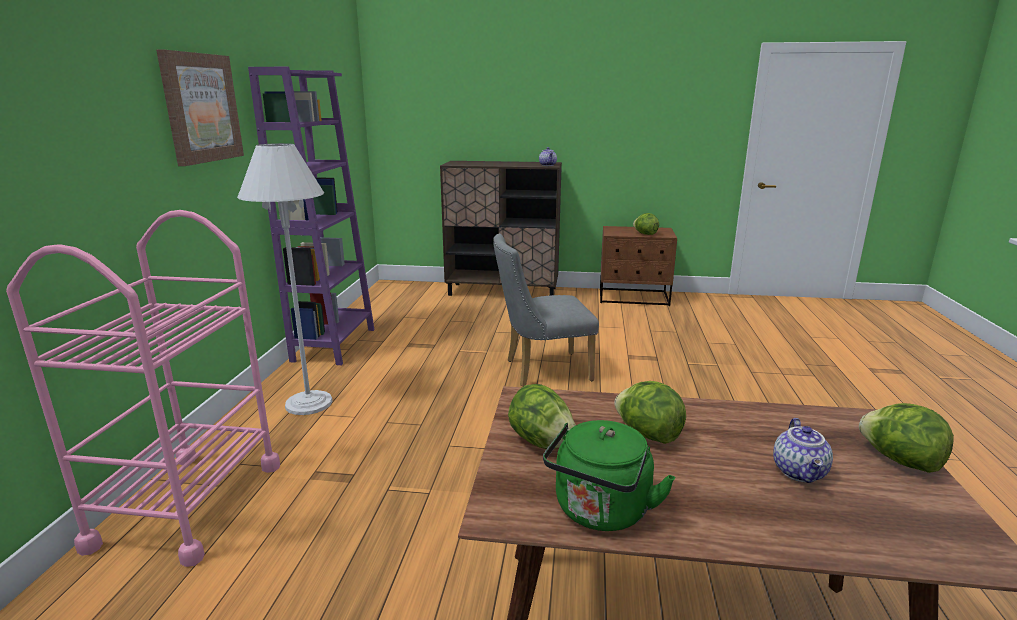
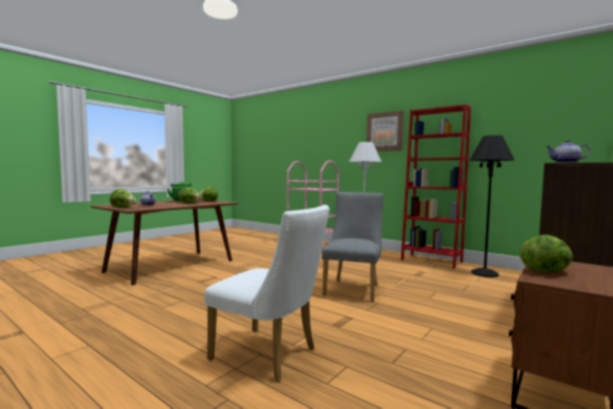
camera: 120 degrees right, 15 degrees down
(334, 345) = (431, 261): purple bookcase -> red bookcase
(387, 315) = (485, 273): none -> black floor lamp
(746, 368) = (270, 356): none -> white chair

